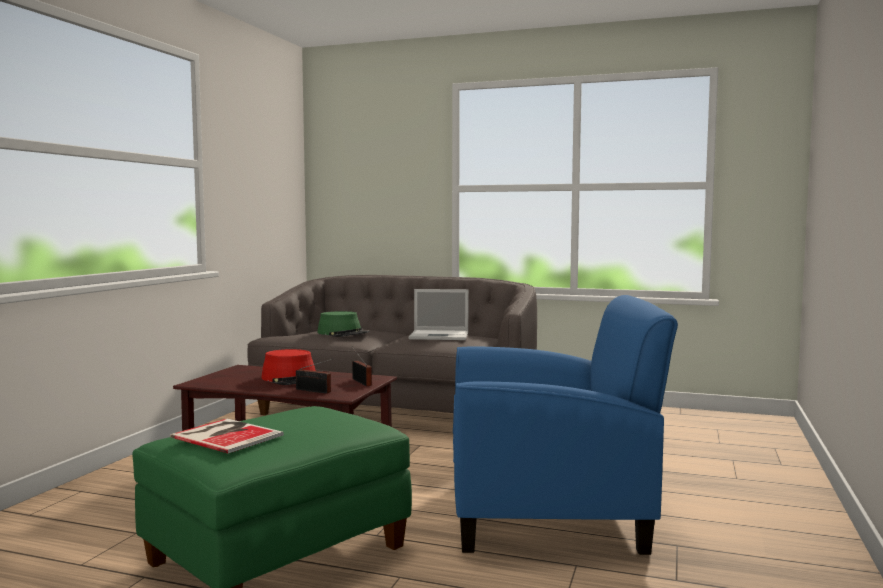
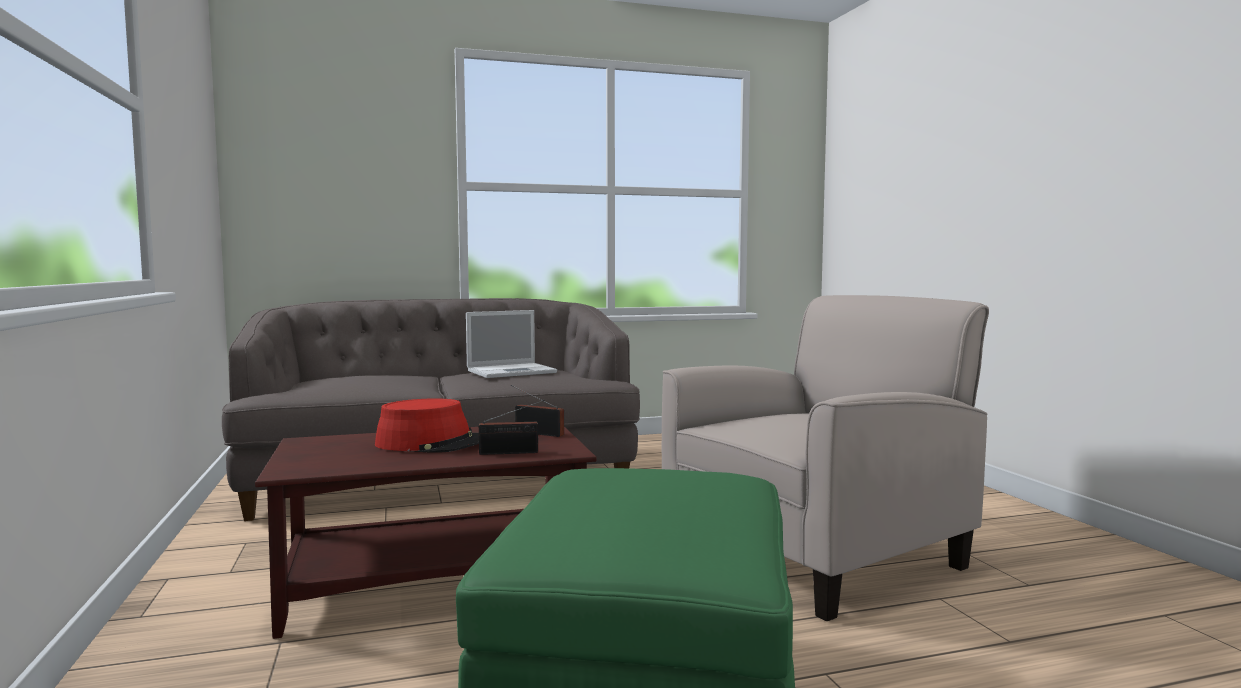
camera: 35 degrees left, 0 degrees up
(227, 435) = (622, 525): book -> none
(343, 333) = (371, 380): green hat -> none
(548, 513) = (816, 554): blue armchair -> beige armchair

